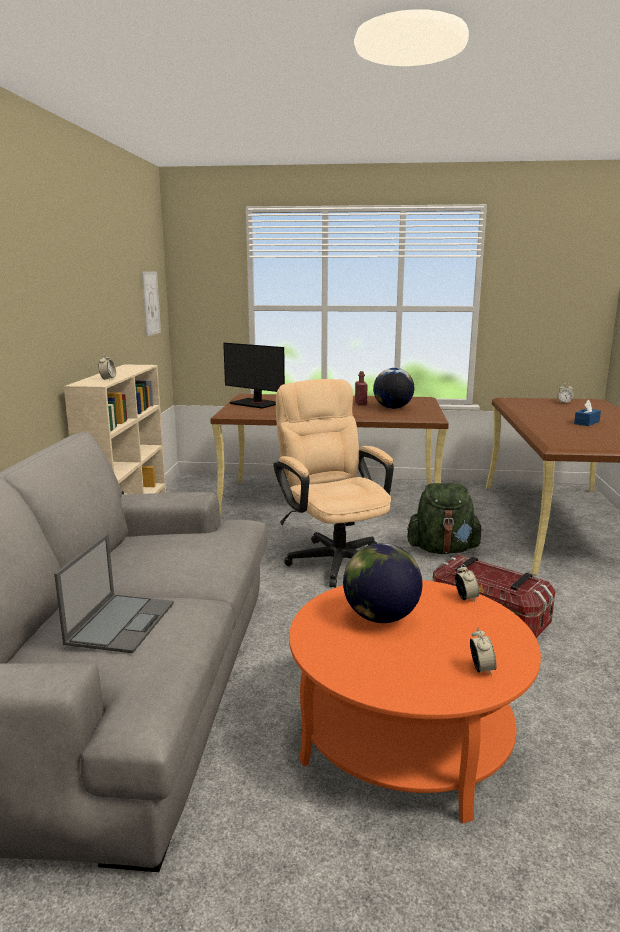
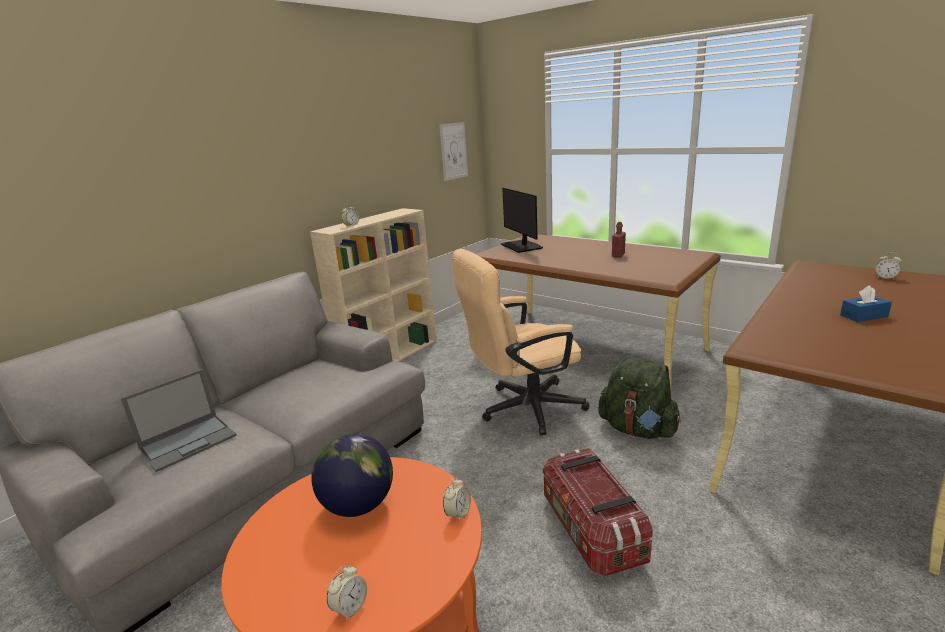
camera: 35 degrees right, 5 degrees up
(333, 557) = (523, 409): beige office chair -> beige office chair turned 120 degrees counterclockwise
(392, 408) = (641, 264): globe -> none

